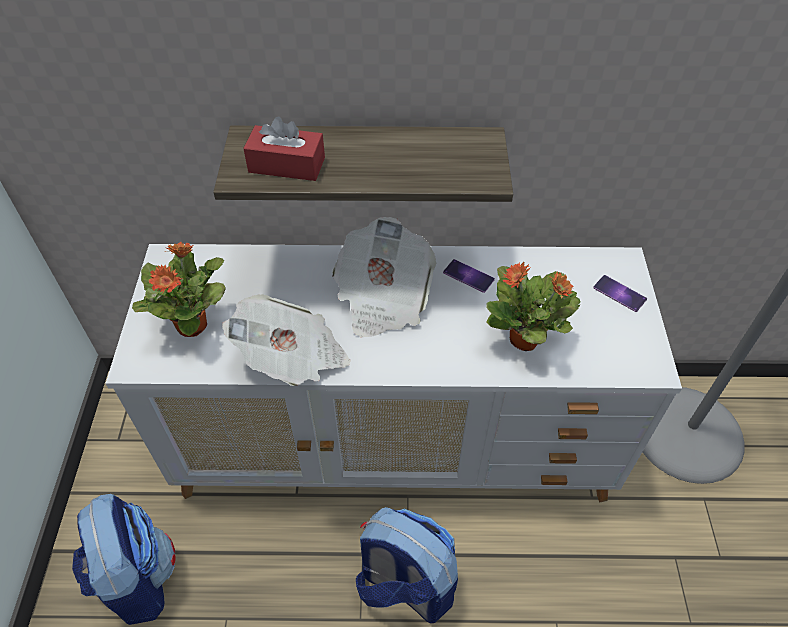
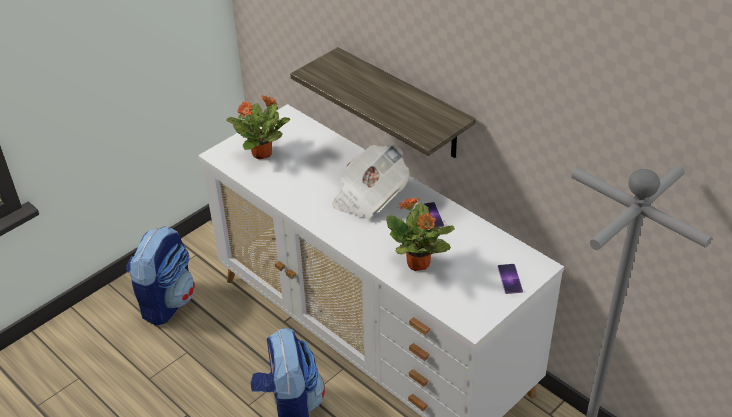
camera: 45 degrees right, 10 degrees down
(287, 165) = (338, 78): red tissue box -> none
(293, 358) = (289, 196): newspaper -> none

